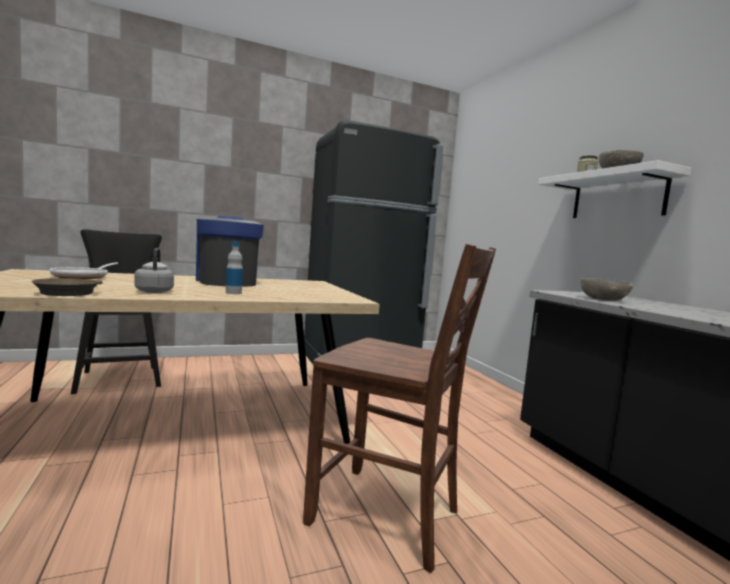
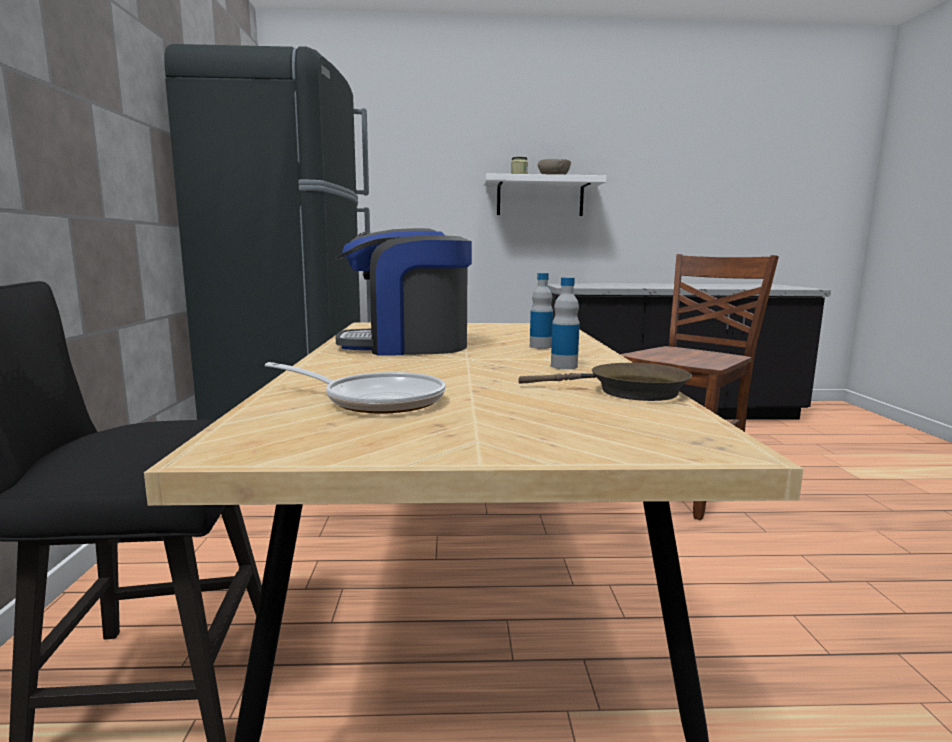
camera: 70 degrees left, 5 degrees up
(154, 291) = (564, 366): grey kettle -> bottle
(603, 299) = (608, 286): grey bowl -> none

